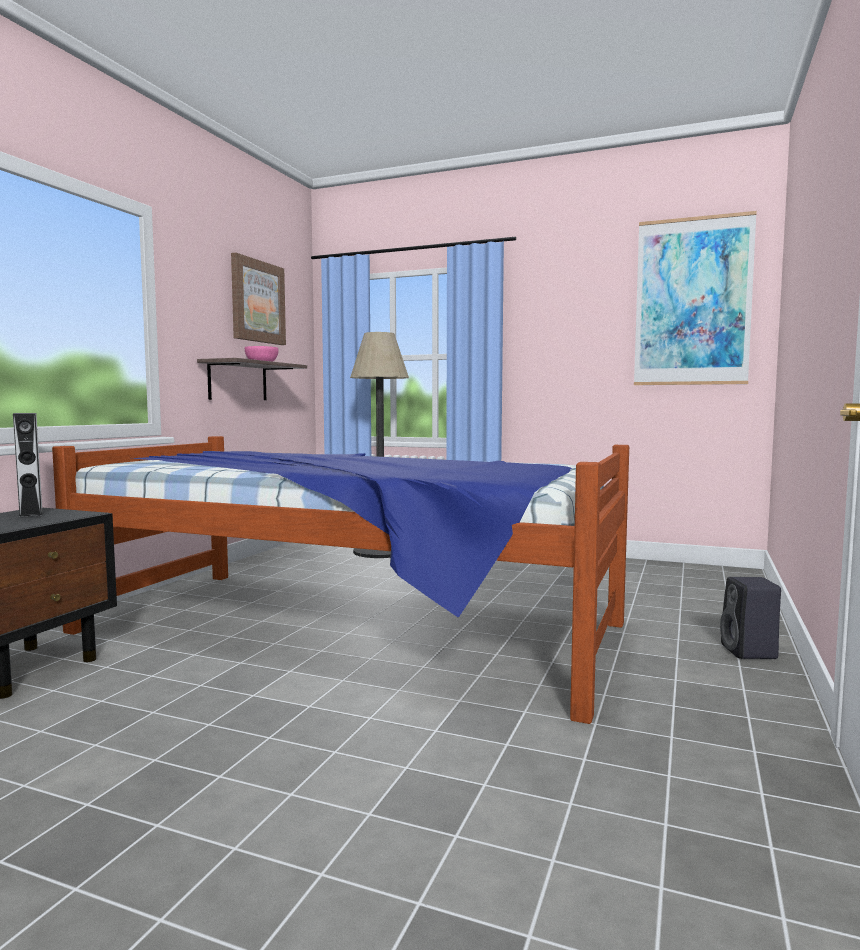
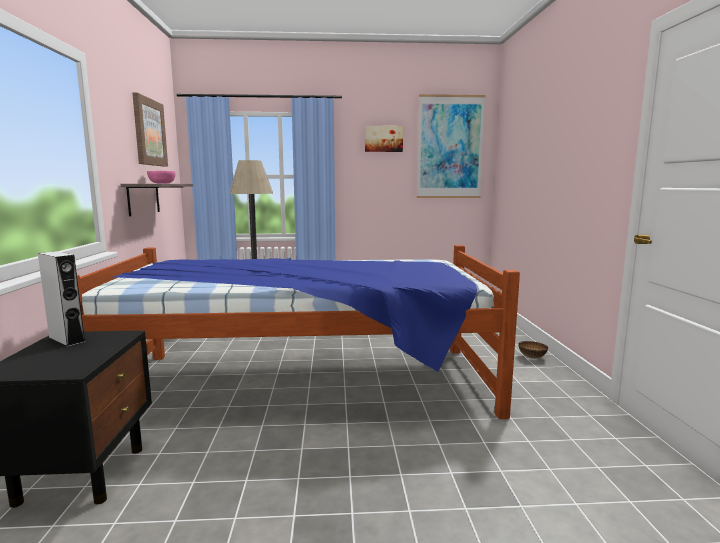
camera: 25 degrees left, 5 degrees up
(581, 295) = (383, 139): none -> picture
(750, 652) = (532, 357): black speaker -> bowl

